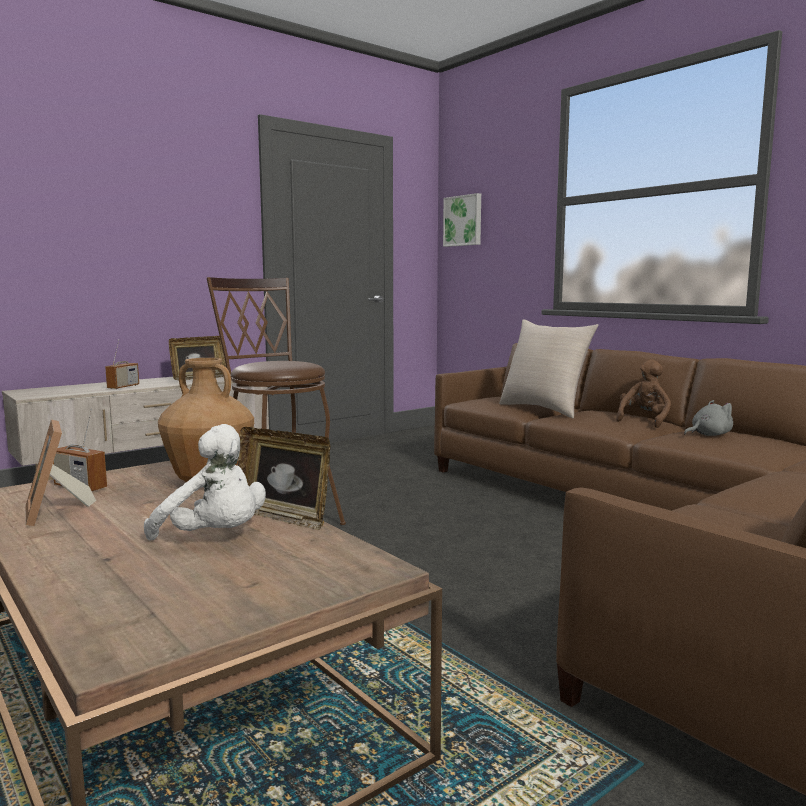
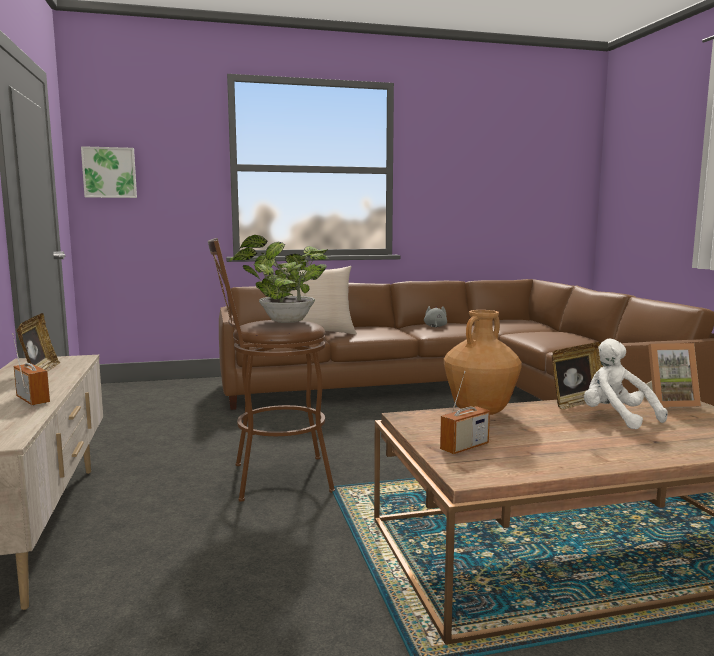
camera: 65 degrees left, 0 degrees up
(57, 512) = (543, 454): picture frame -> picture frame (667, 403)
(215, 538) = (616, 418): white plush toy -> white plush toy turned 90 degrees counterclockwise
(285, 362) = (283, 321): none -> potted plant
(643, 421) = (383, 327): brown plush toy -> none

